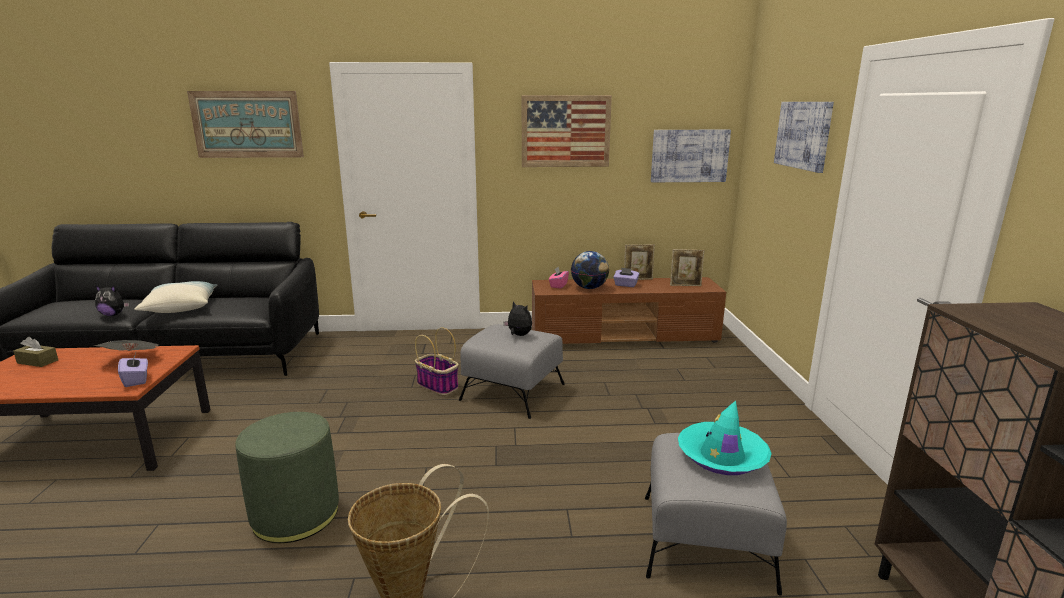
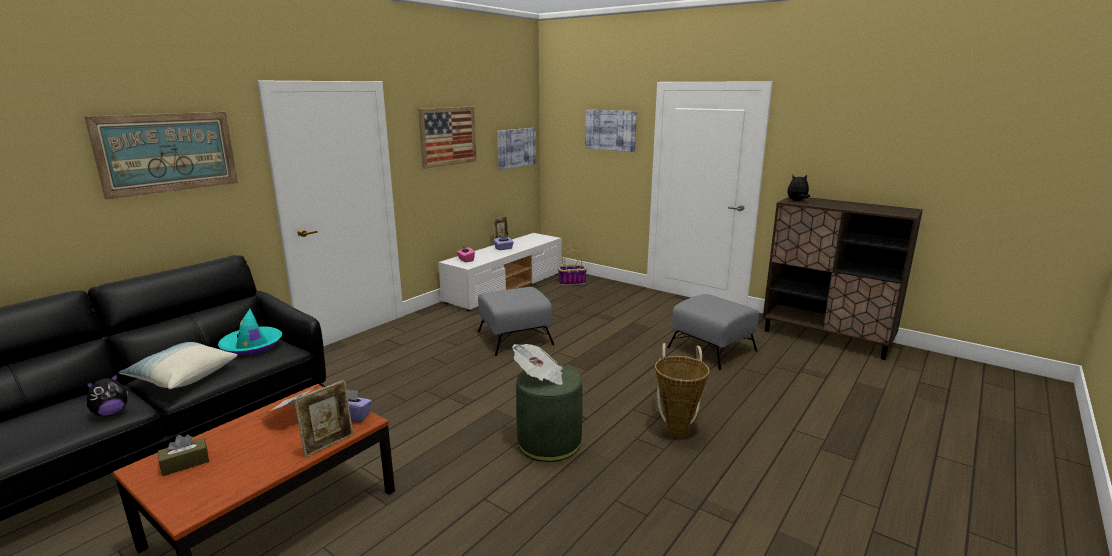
camera: 50 degrees left, 0 degrees up
(280, 425) = (539, 377): none -> newspaper
(438, 386) = (463, 355): basket -> basket (572, 282)
(518, 335) = (517, 293): plush toy -> plush toy (797, 201)
(589, 288) = (488, 256): globe -> none
(624, 336) = (505, 287): brown tv stand -> white tv stand
(685, 285) = (534, 240): picture frame -> picture frame (329, 444)
(722, 456) = (714, 301): turquoise hat -> turquoise hat (252, 346)

